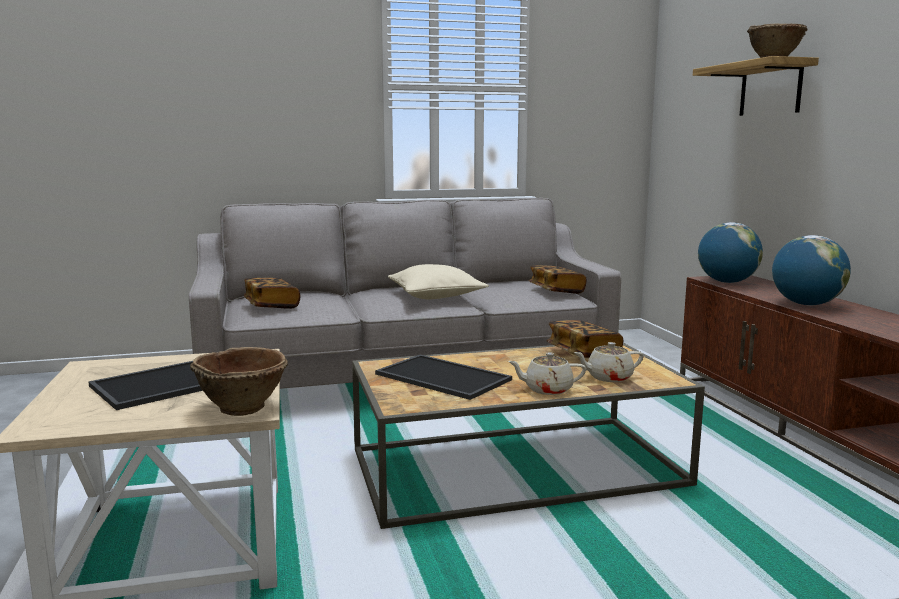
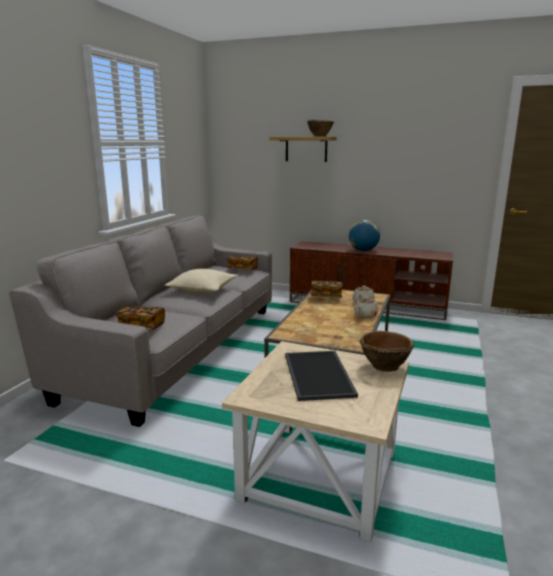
camera: 55 degrees left, 5 degrees up
(440, 377) = (322, 328): tray -> none
(727, 282) = (311, 247): globe -> none

